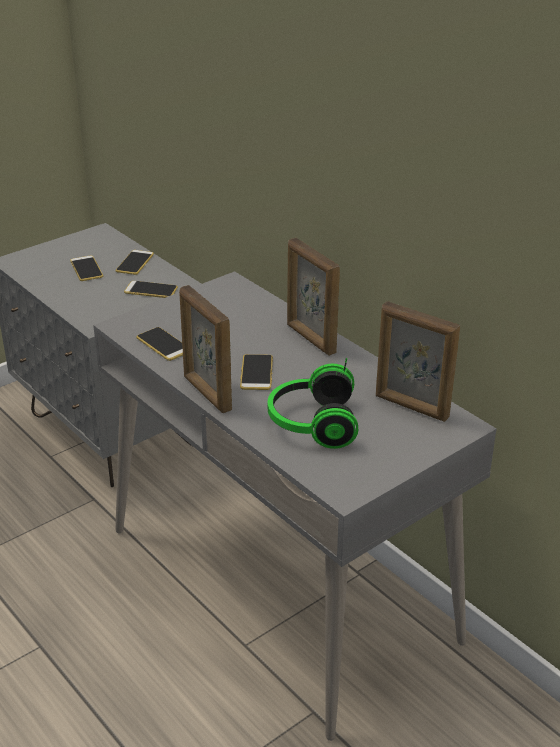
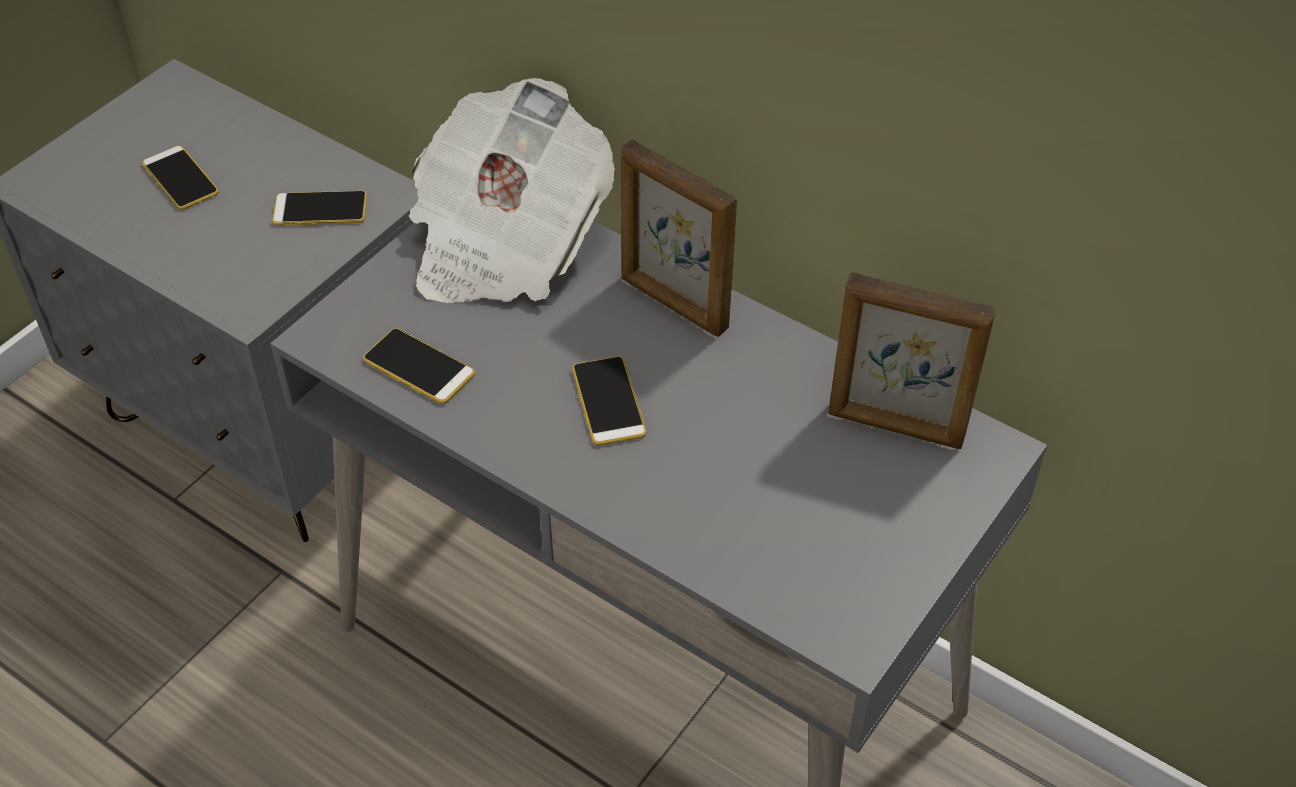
camera: 15 degrees left, 15 degrees up
(135, 263) = (266, 149): phone -> none
(206, 393) = (539, 468): picture frame -> none
(232, 301) = (505, 240): none -> newspaper
(311, 423) = (743, 499): headphones -> none

